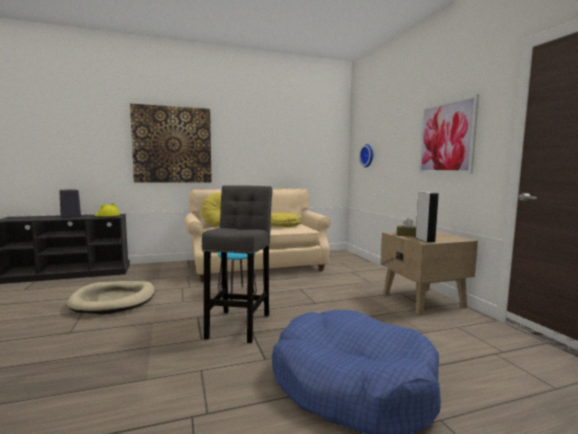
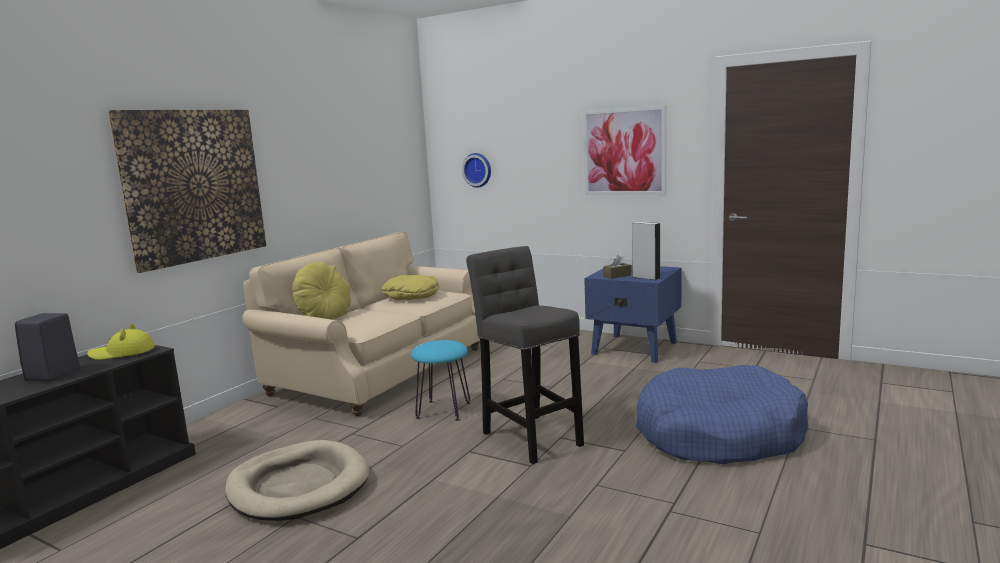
camera: 40 degrees left, 5 degrees up
(423, 301) = (635, 348): beige nightstand -> blue nightstand

